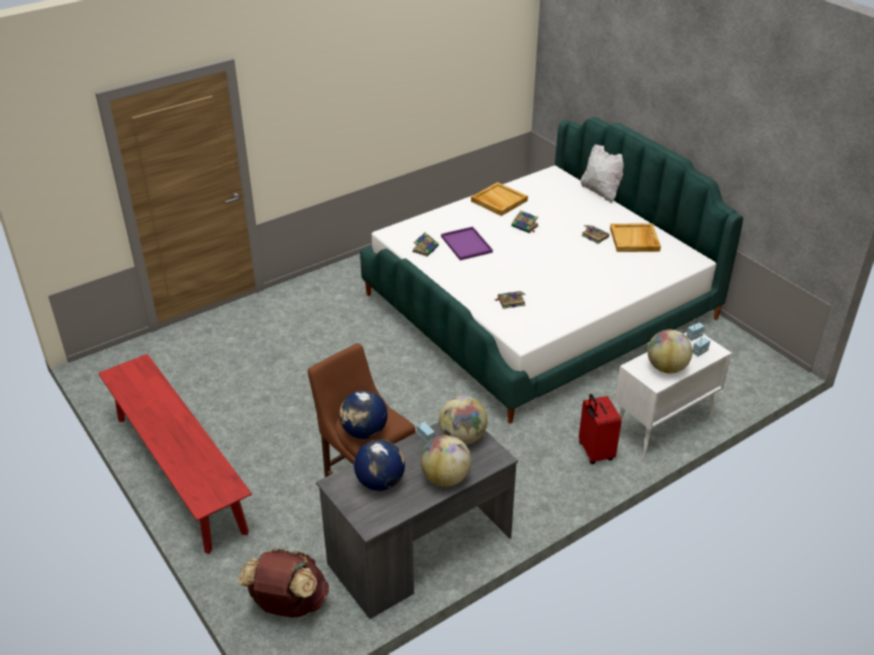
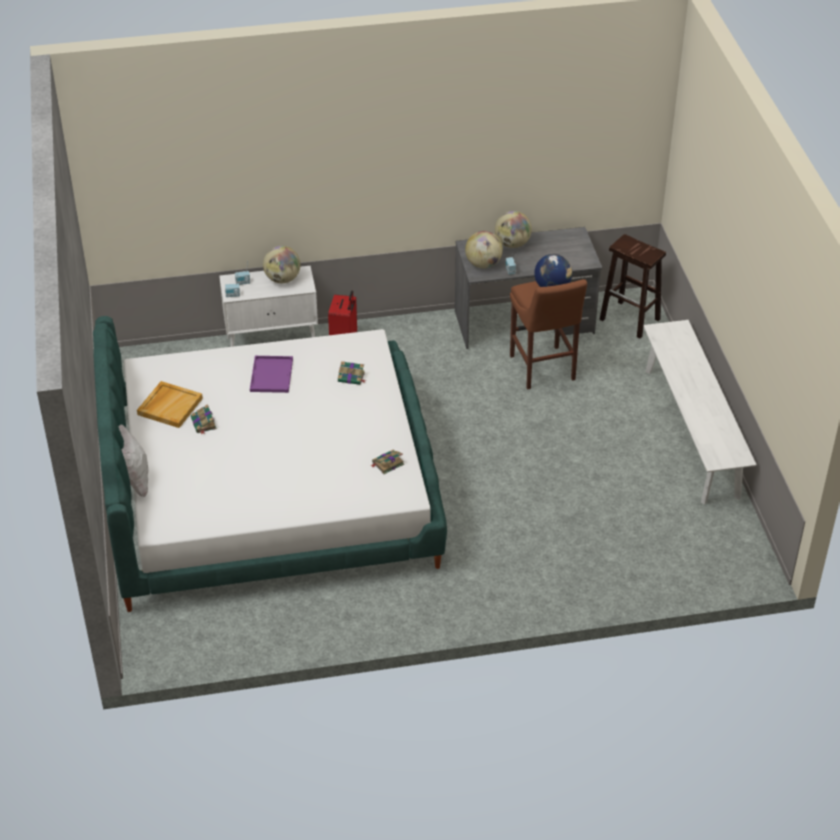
camera: 155 degrees left, 5 degrees up
(179, 473) = (691, 432): red bench -> white bench
(288, 605) = (630, 319): brown backpack -> brown stool
(380, 482) = (558, 254): globe -> none
(467, 245) = (341, 455): purple tray -> purple tray (271, 374)
(498, 201) = (258, 506): beige tray -> none
(525, 226) = (261, 459): book -> none

